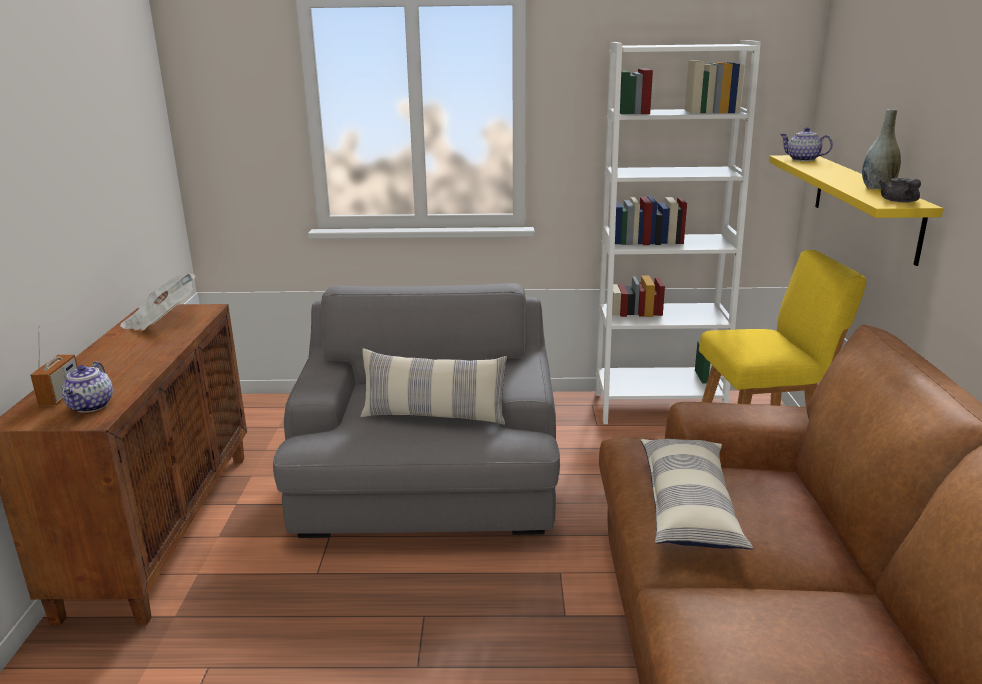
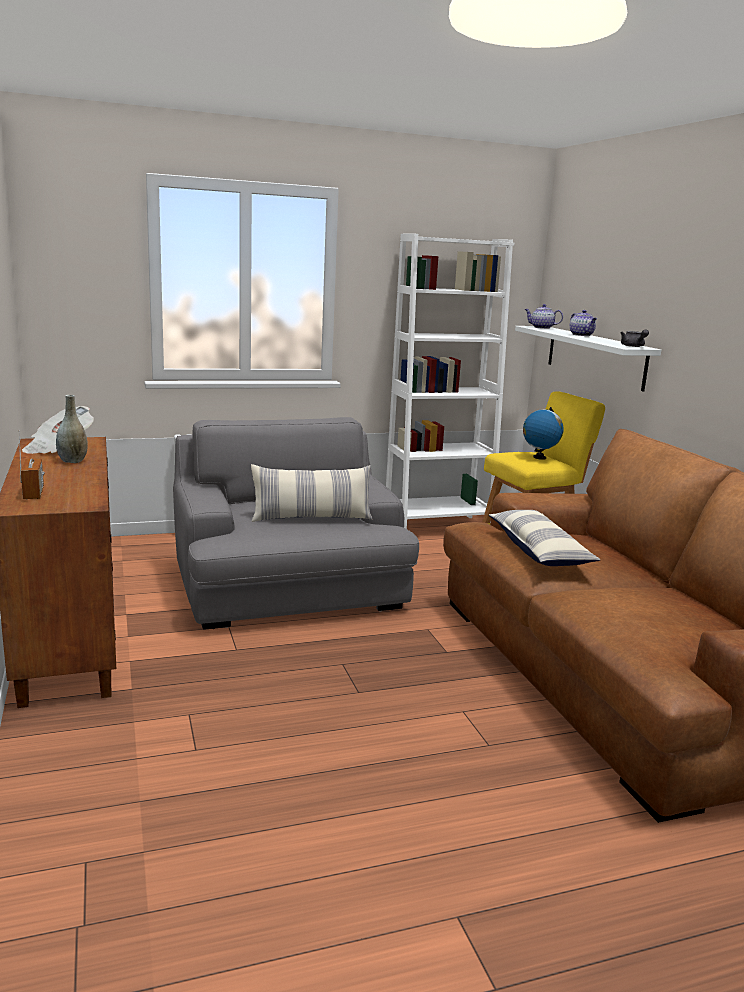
camera: 20 degrees left, 5 degrees down
(91, 406) = (73, 498): teapot -> teapot (582, 335)
(768, 343) = (539, 457): none -> globe
(865, 205) = (595, 356): yellow shelf -> white shelf
(877, 188) = (610, 341): grey vase -> grey vase (72, 461)

